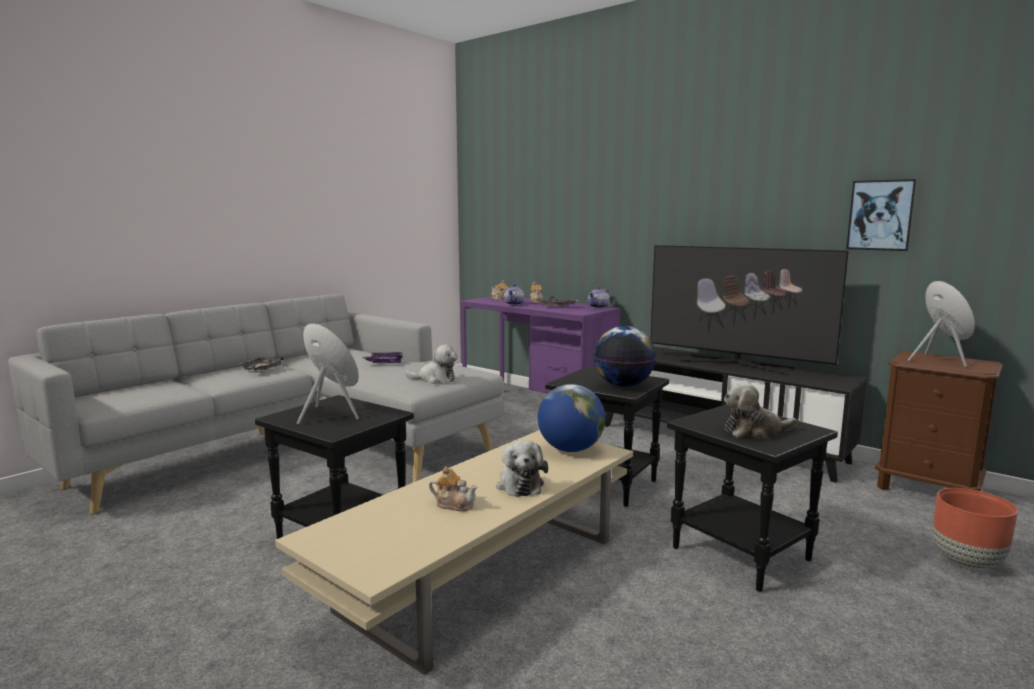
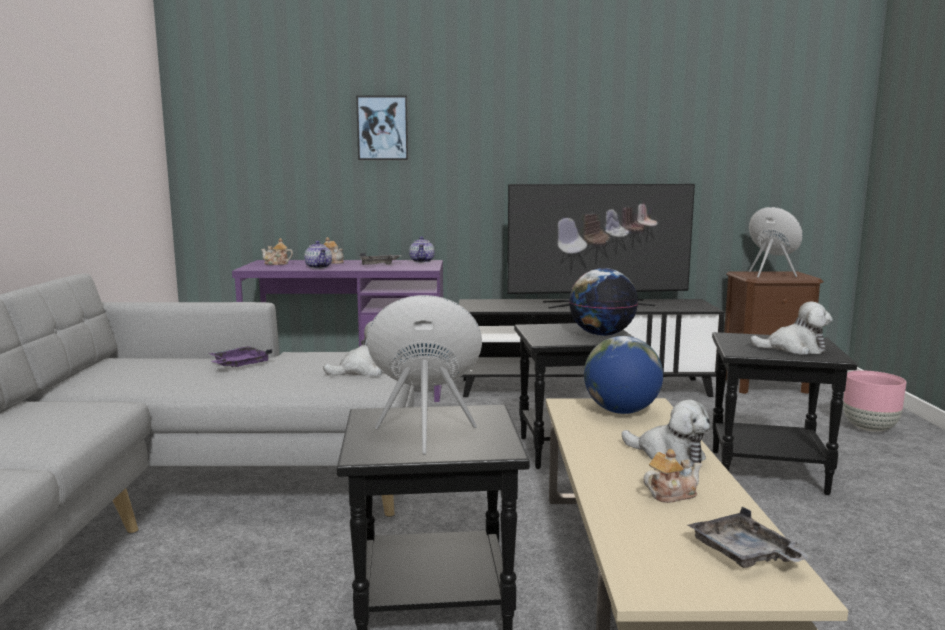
camera: 40 degrees left, 0 degrees up
(260, 369) = (60, 412): grey tray -> grey tray (744, 554)
(754, 431) = (794, 349): plush toy -> plush toy turned 120 degrees counterclockwise
(880, 215) = (704, 152): picture -> picture (382, 128)
(967, 562) = (870, 428): brown planter -> pink planter

